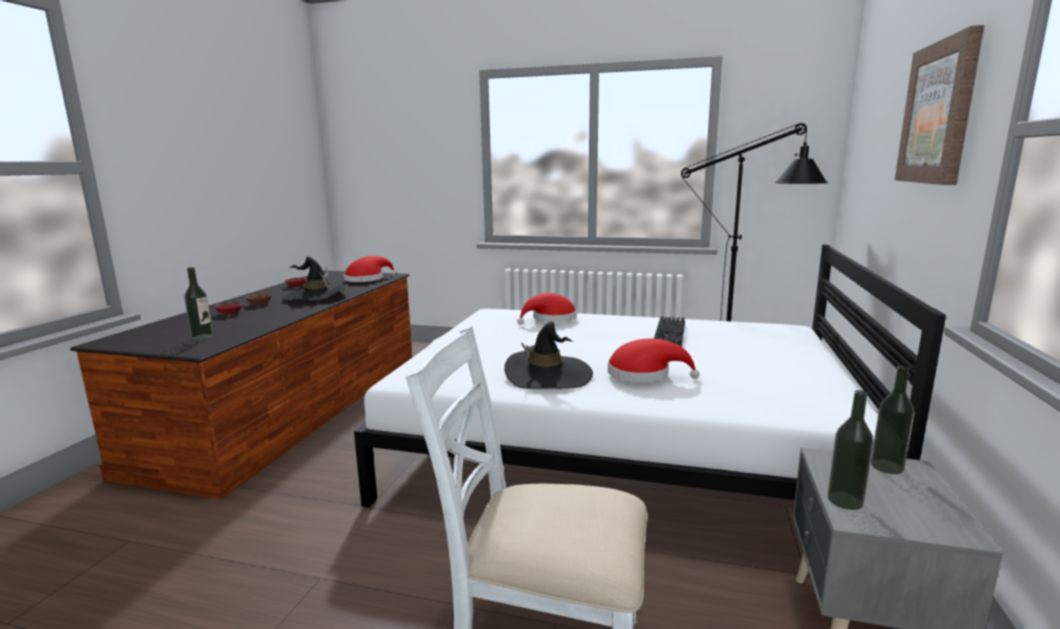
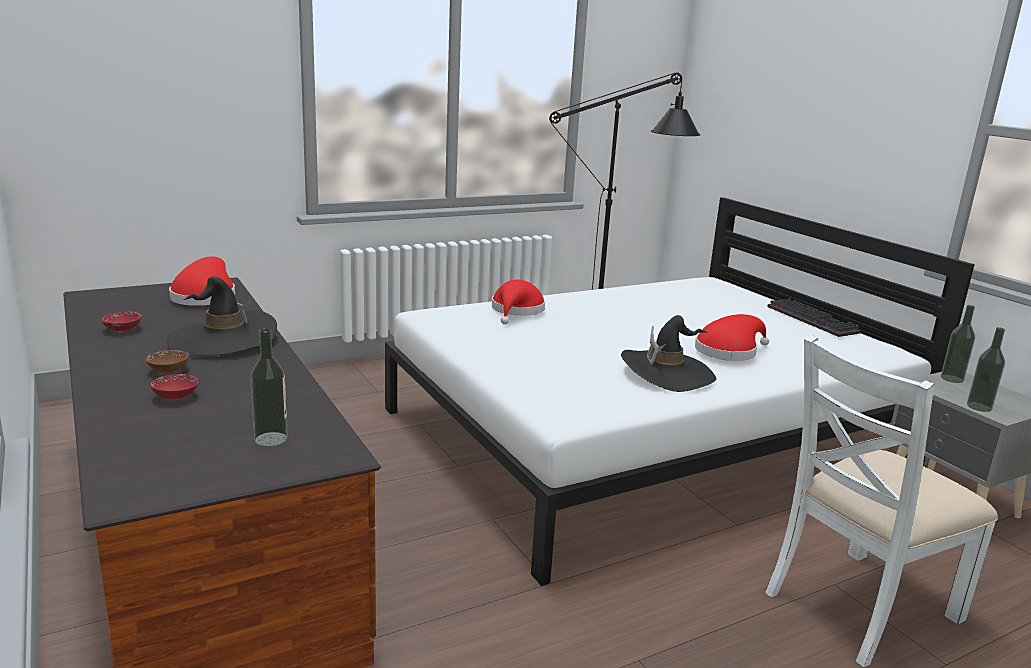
camera: 45 degrees left, 5 degrees up
(671, 335) = (655, 307): keyboard -> keyboard (814, 320)
(939, 113) = (870, 95): picture -> none

